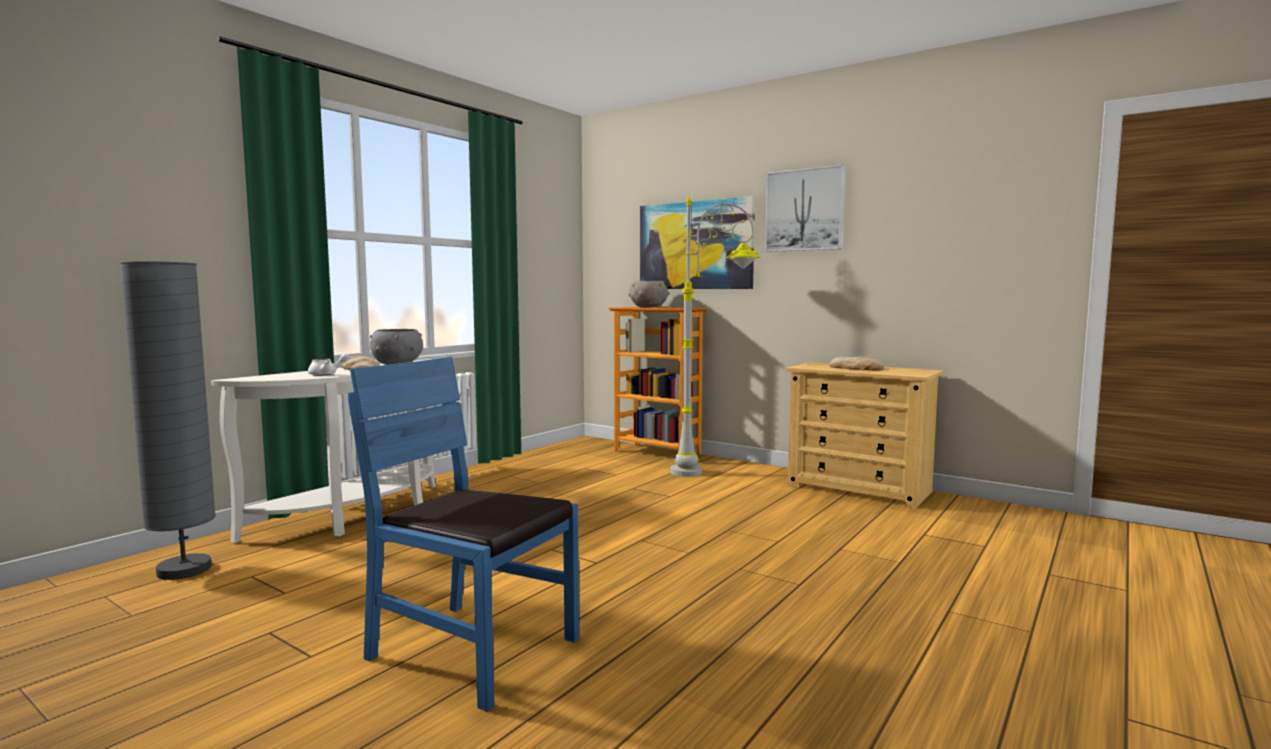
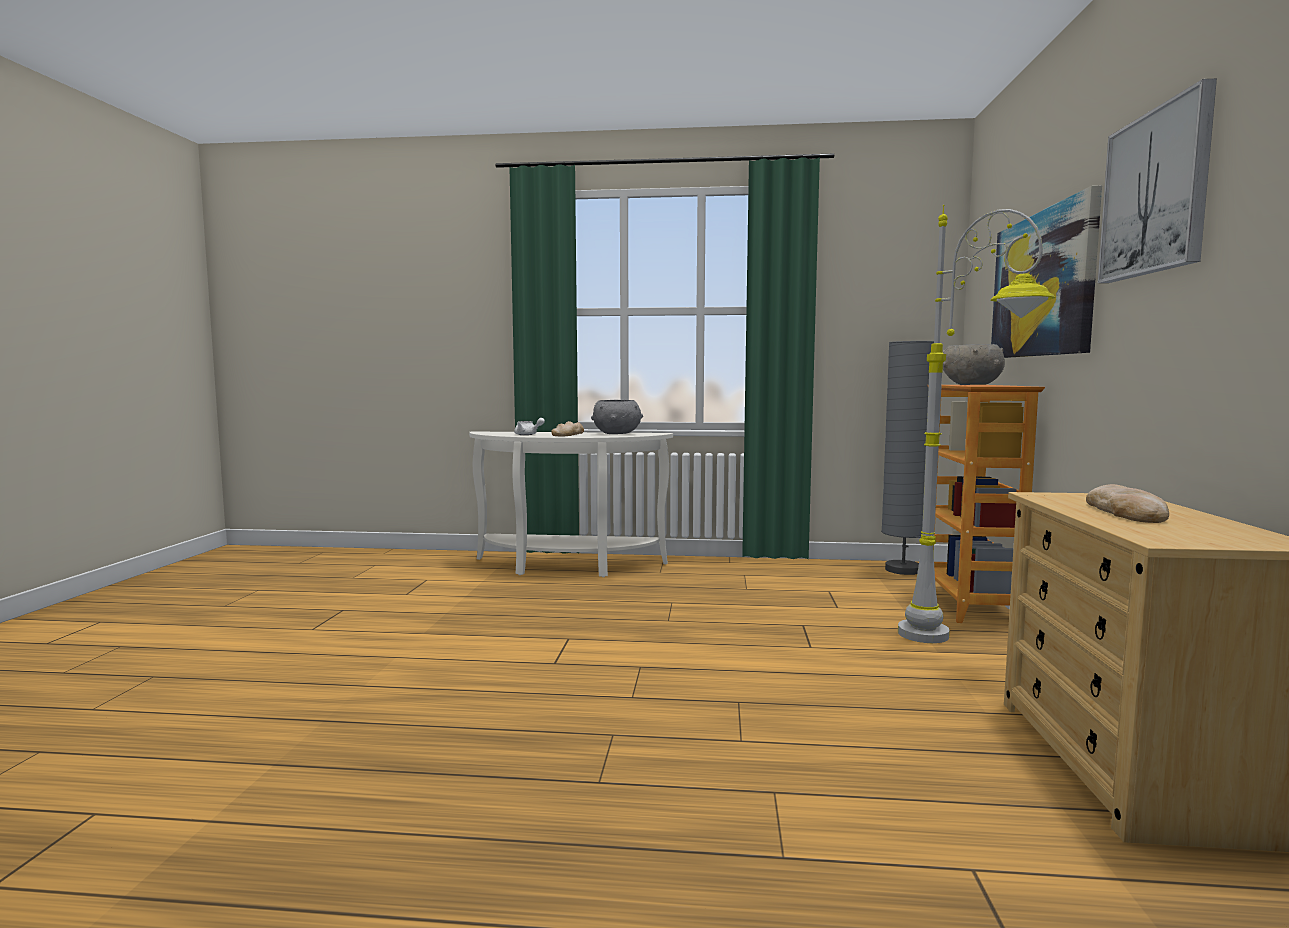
camera: 60 degrees right, 0 degrees up
(184, 570) = (424, 565): grey floor lamp -> grey floor lamp (903, 570)
(473, 650) = (337, 668): blue chair -> none

